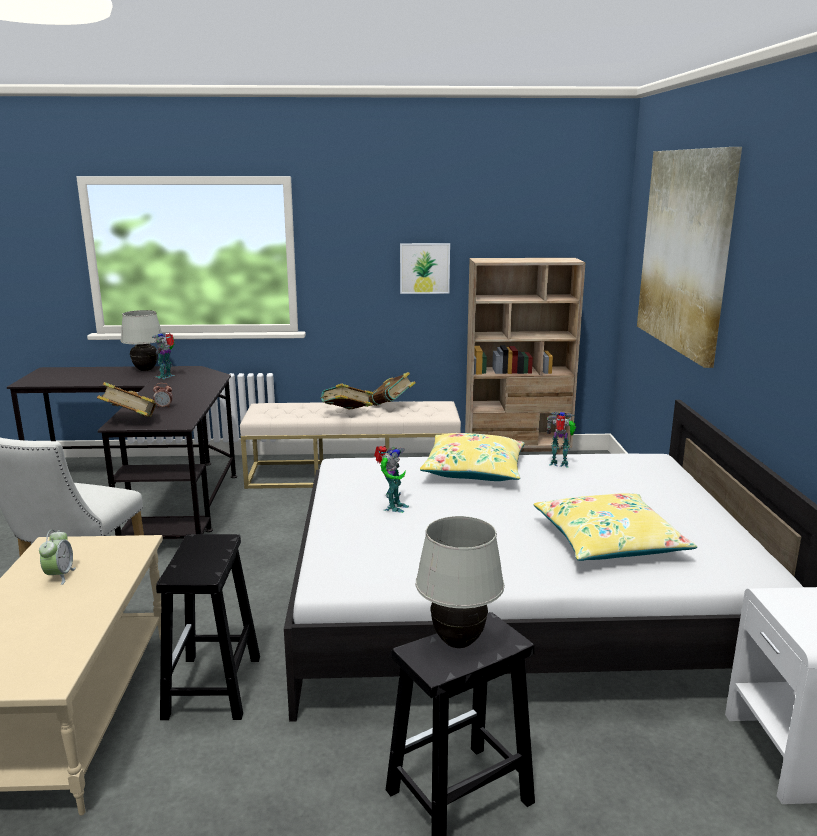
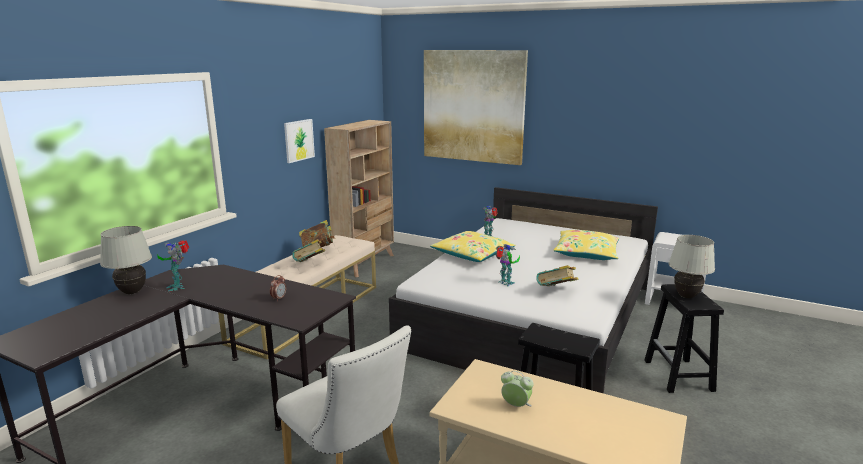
camera: 60 degrees left, 0 degrees up
(130, 421) = (299, 315): book -> book (556, 292)

